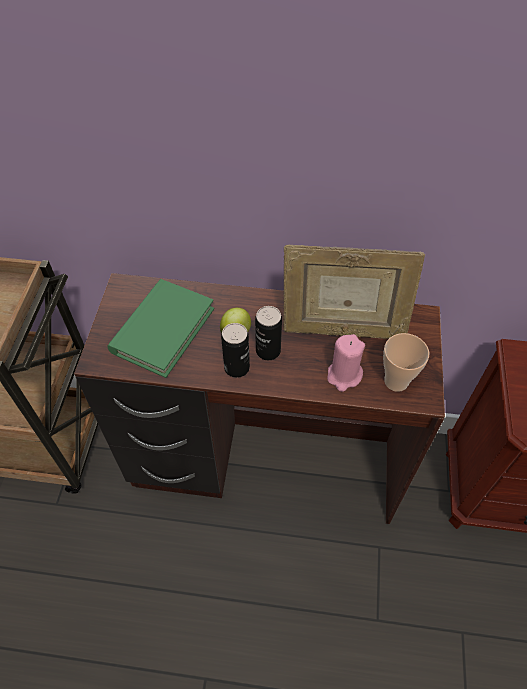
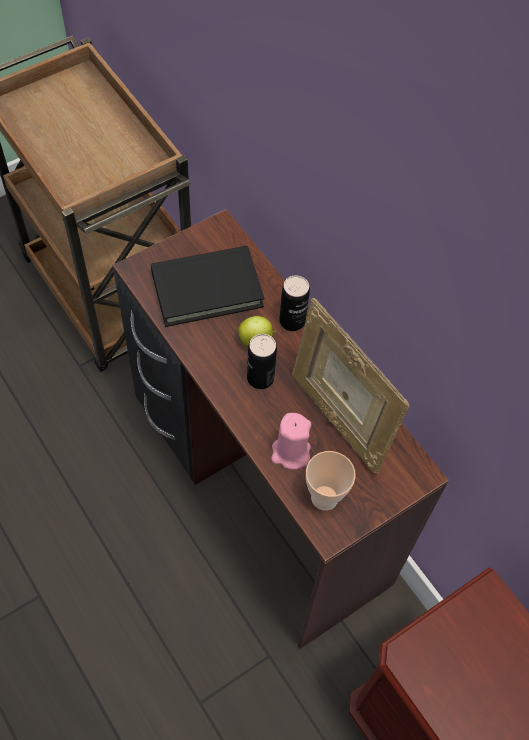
camera: 45 degrees right, 5 degrees up
(163, 330) = (207, 289): green book -> black book
(237, 367) = (222, 368): can -> can (292, 321)

